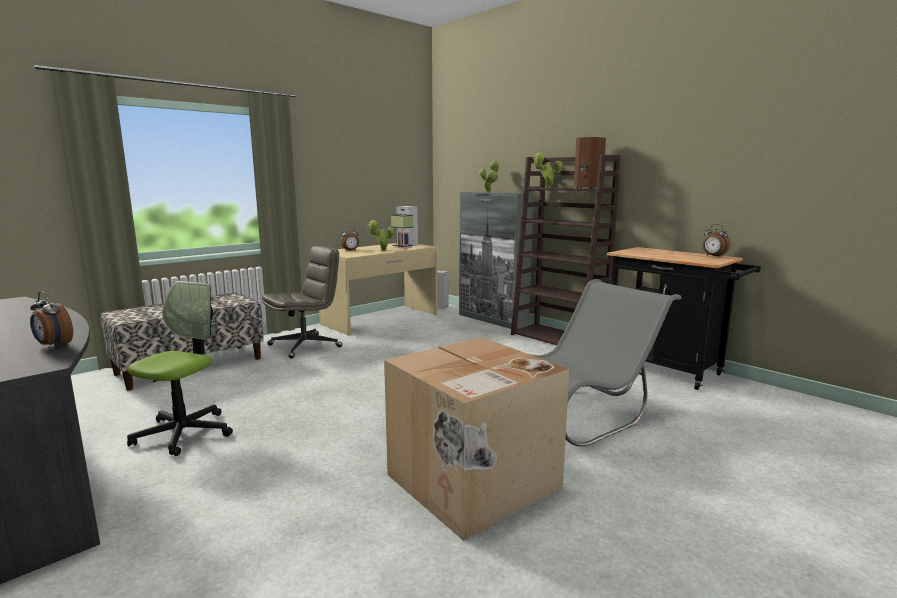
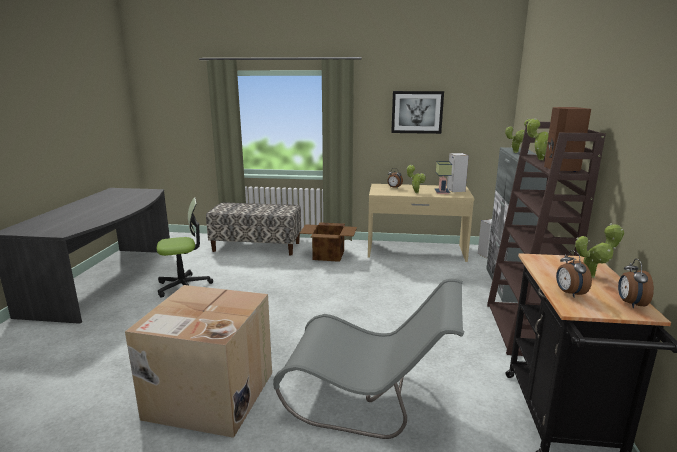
camera: 50 degrees right, 5 degrees up
(53, 345) = (91, 223): alarm clock -> alarm clock (569, 293)
(305, 346) = (329, 255): grey office chair -> cardboard box
(353, 164) = (417, 112): none -> picture
(666, 252) = (593, 276): none -> potted plant

